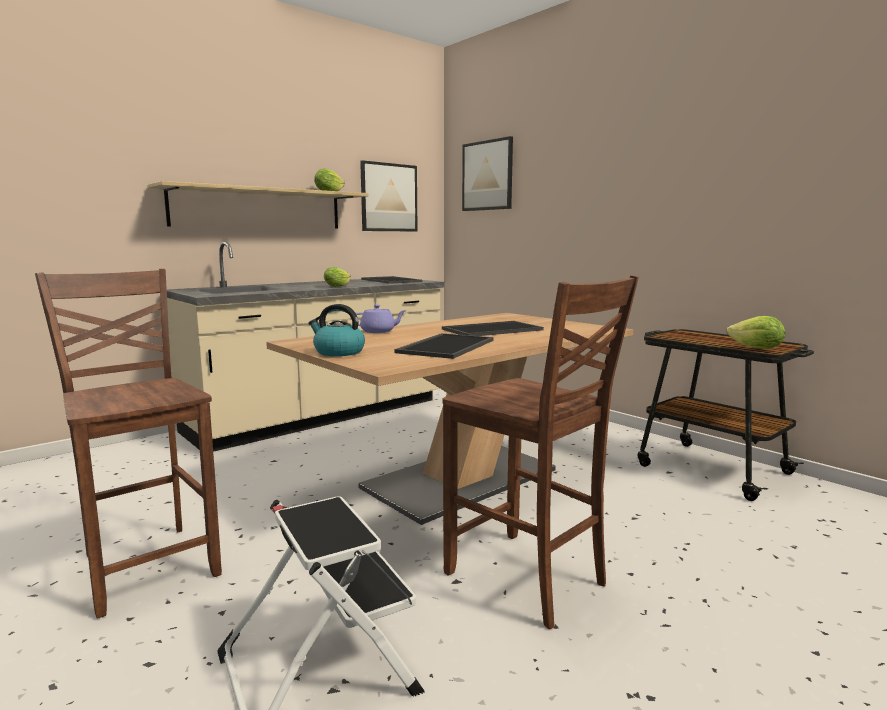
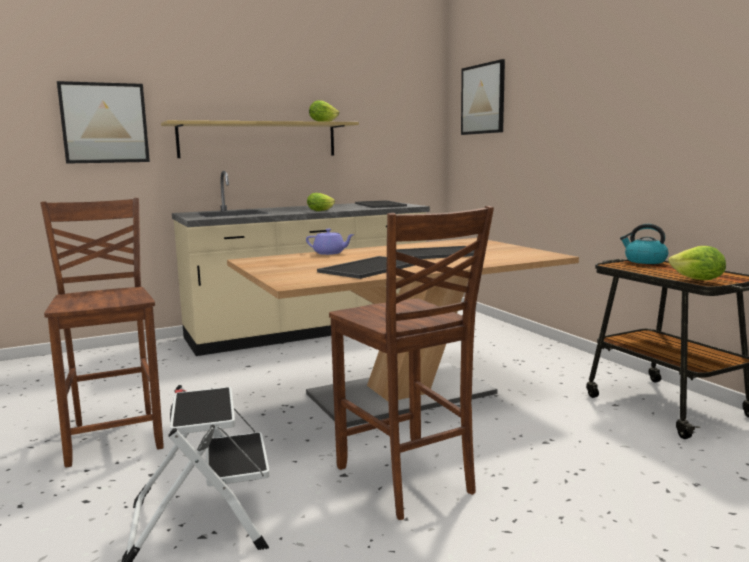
camera: 15 degrees right, 0 degrees up
(338, 352) = (272, 270): kettle -> kettle (644, 261)
(389, 197) = (387, 124): picture -> picture (104, 123)

